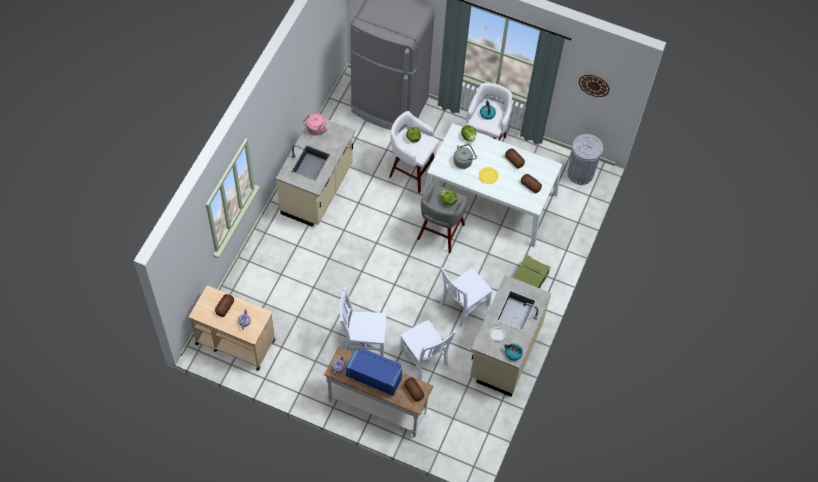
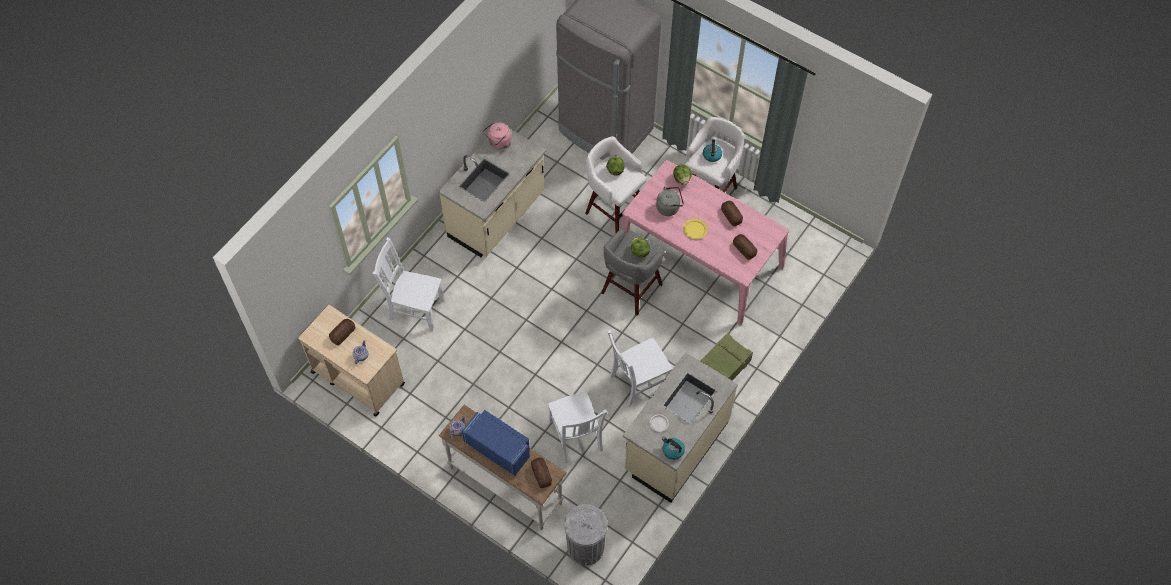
camera: 15 degrees right, 0 degrees up
(363, 341) = (507, 403): white chair -> white chair (414, 308)
(489, 199) = (700, 258): white dining table -> pink dining table
(580, 173) = (818, 246): grey trash can -> grey trash can (585, 548)
(594, 85) = (842, 138): wall clock -> none

